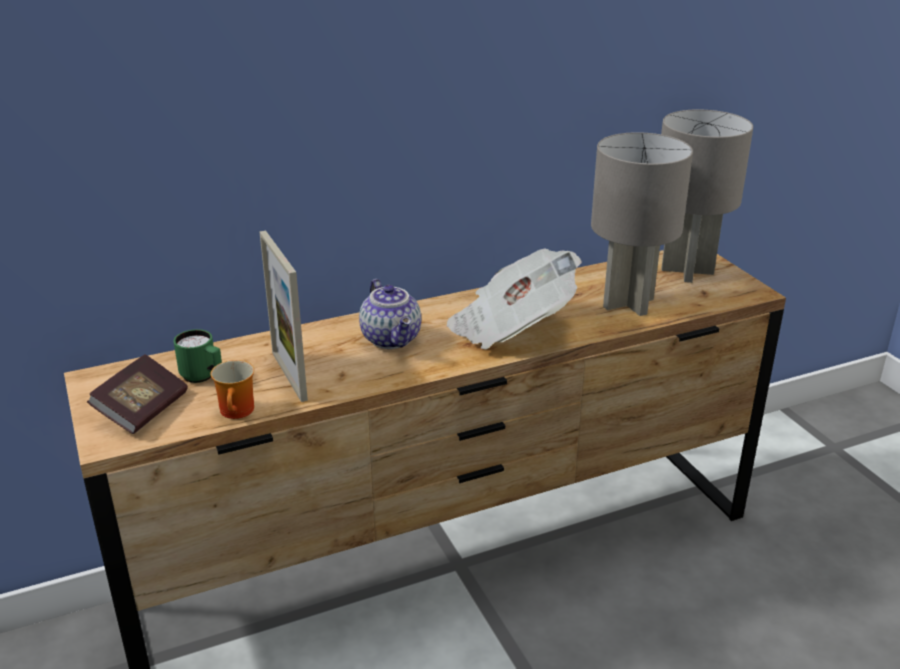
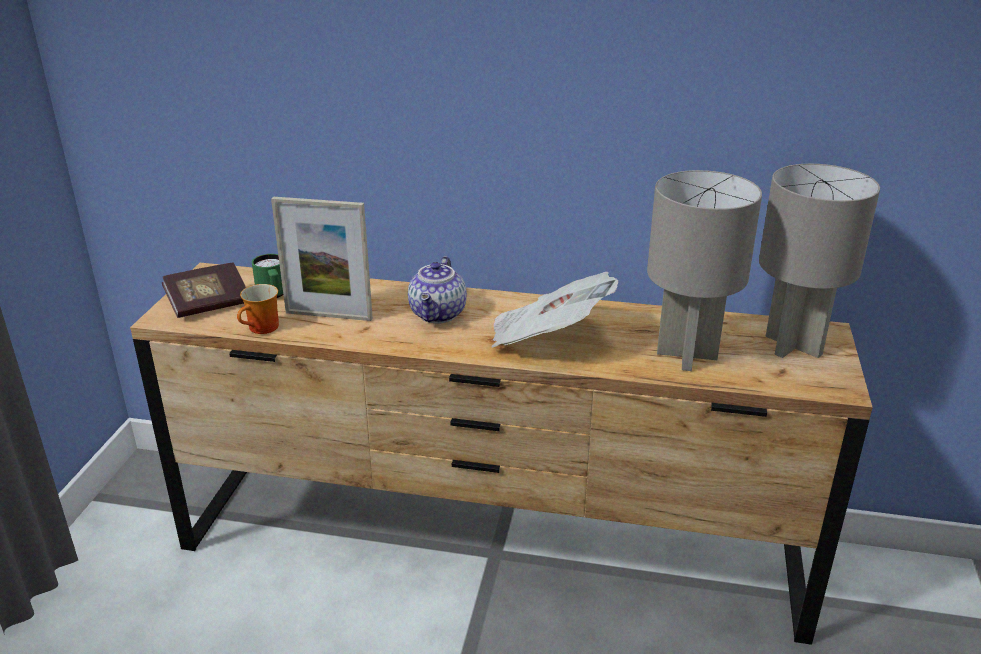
camera: 35 degrees right, 0 degrees up
(289, 376) = (329, 315): picture frame -> picture frame turned 90 degrees counterclockwise

